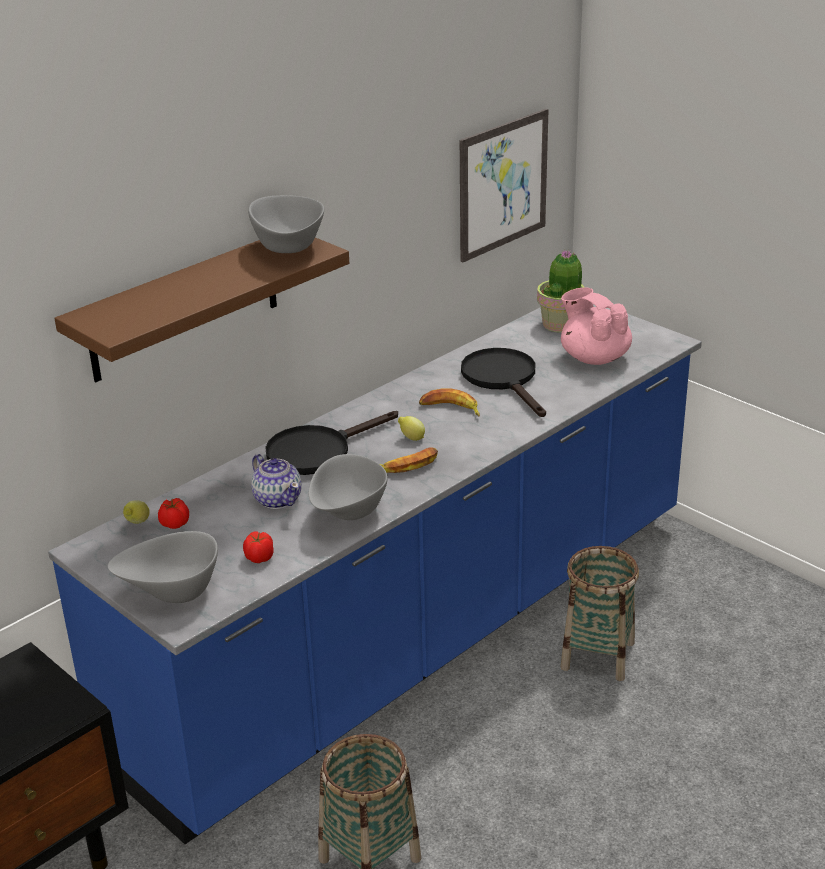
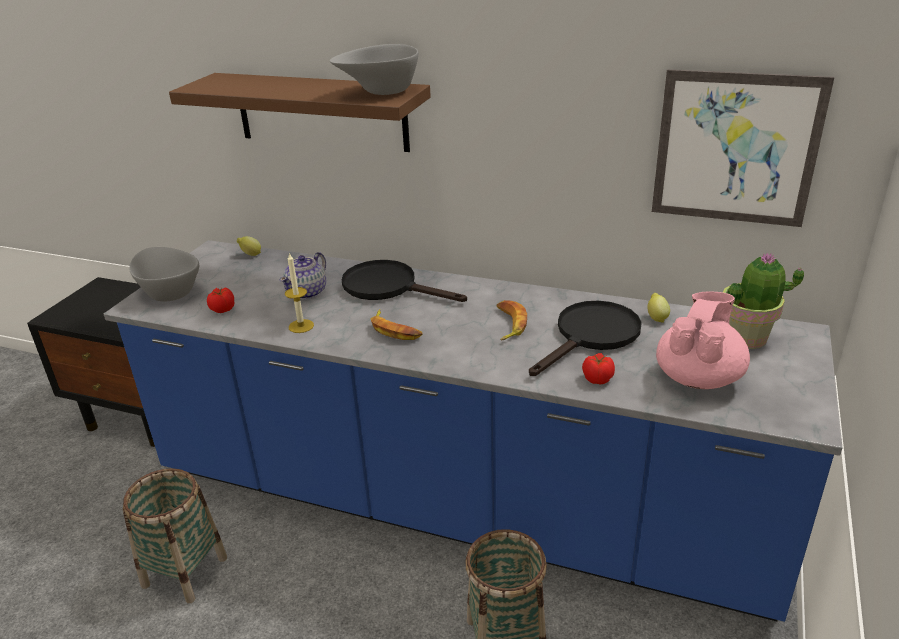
camera: 65 degrees right, 0 degrees up
(174, 524) = (255, 266): tomato -> tomato (597, 379)
(347, 514) = (301, 326): grey bowl -> candle
(411, 438) = (440, 320): lemon -> lemon (656, 318)

